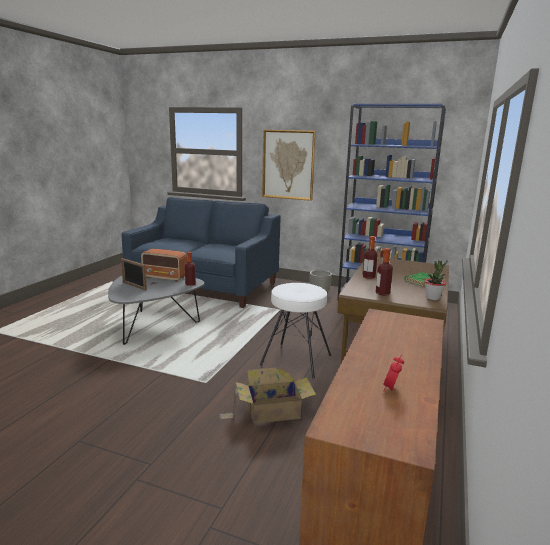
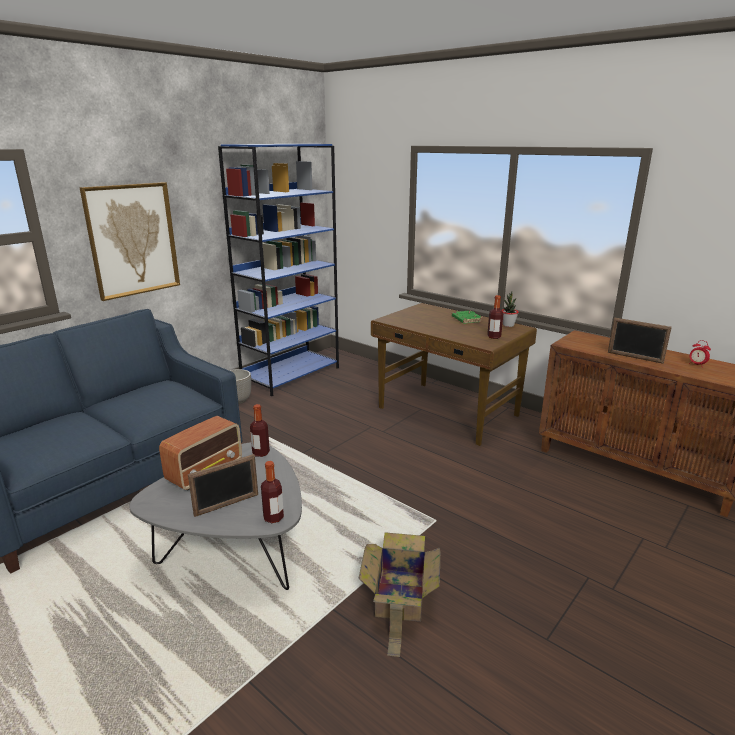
camera: 70 degrees left, 5 degrees up
(271, 411) = (503, 487): cardboard box -> cardboard box (399, 597)
(296, 359) = (405, 452): white stool -> none
(368, 277) = (445, 332): bottle -> bottle (273, 517)
(374, 348) = (634, 357): none -> picture frame

